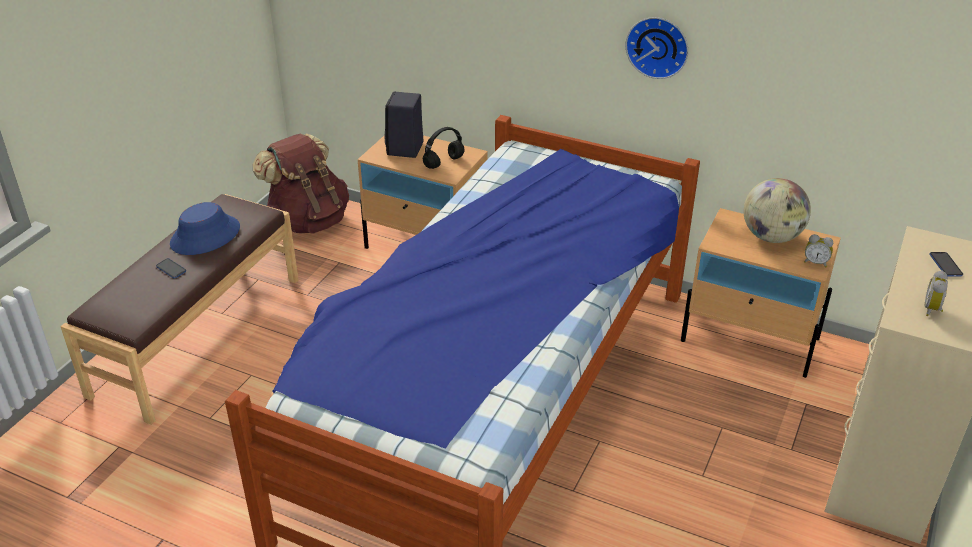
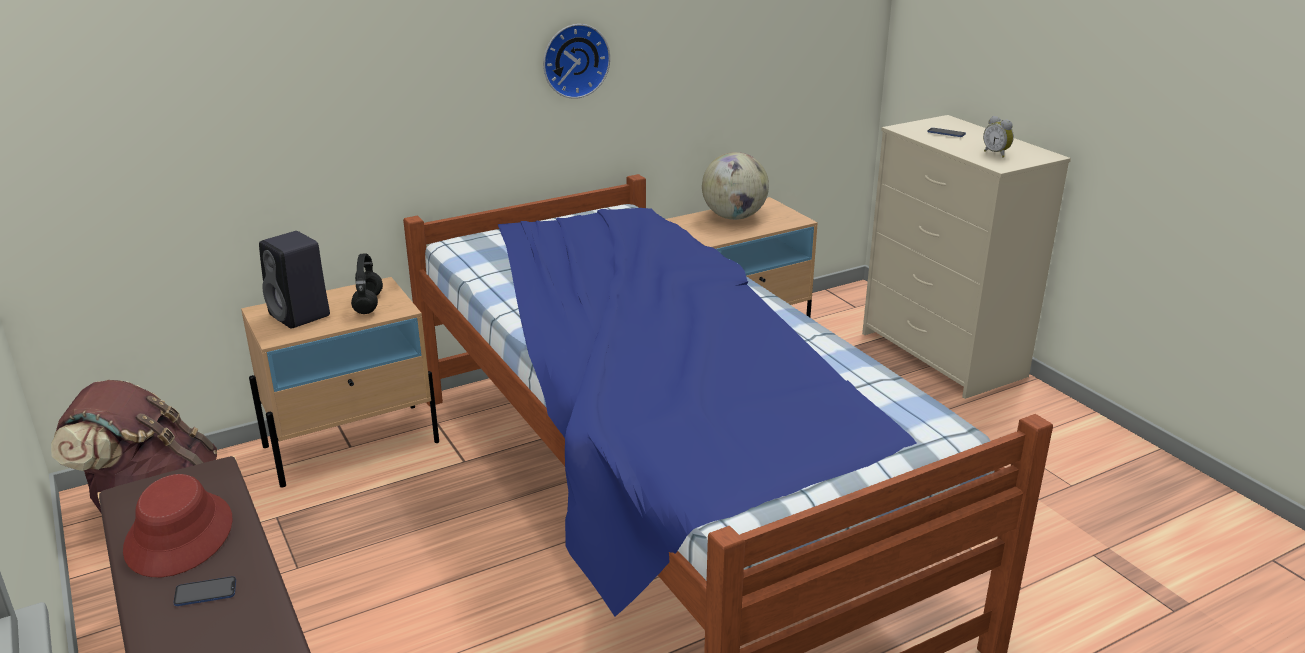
camera: 55 degrees left, 10 degrees down
(205, 236) = (180, 535): blue hat -> red hat
(815, 262) = (790, 216): alarm clock -> none

